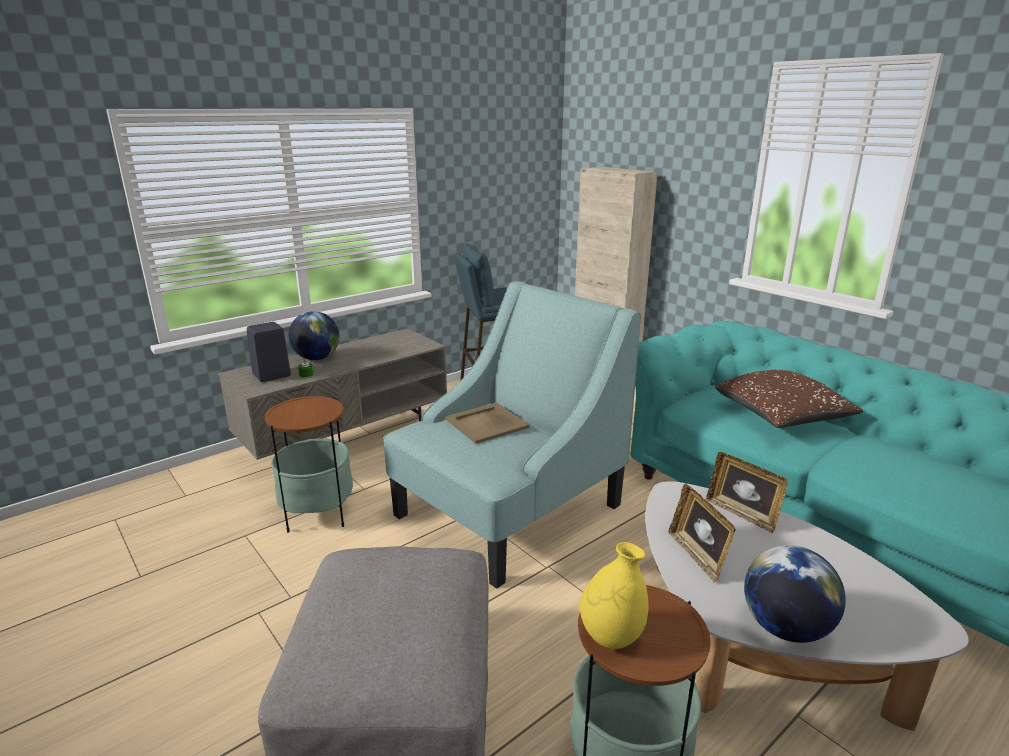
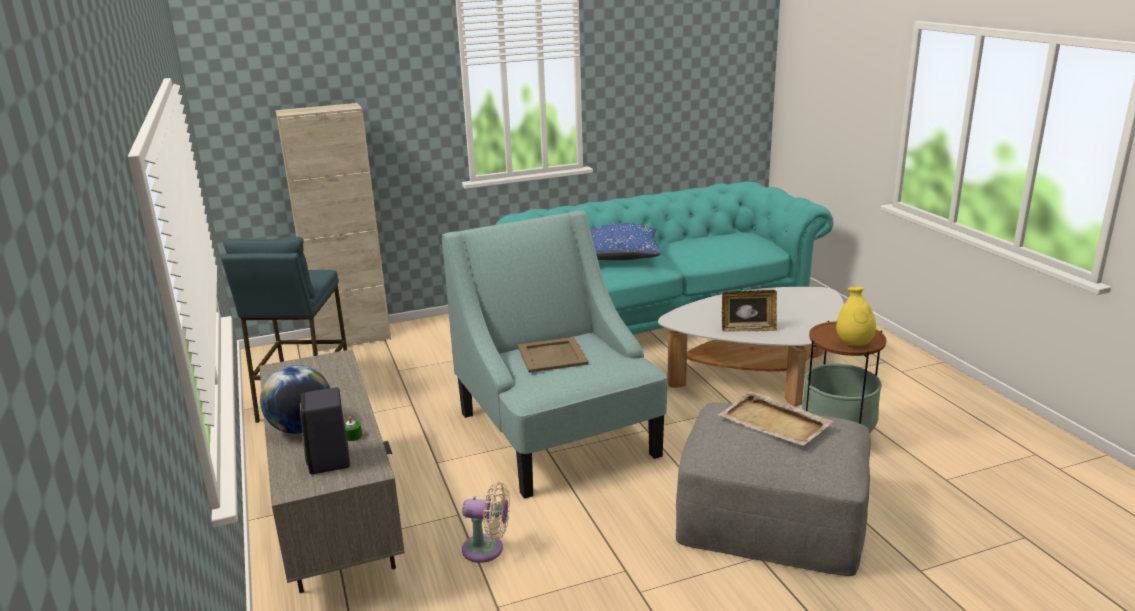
camera: 70 degrees left, 0 degrees up
(318, 513) = (487, 549): side table -> beige fan
(406, 599) = (775, 422): none -> beige tray
(742, 514) = (709, 307): picture frame -> none
(782, 416) = (621, 256): brown pillow -> blue pillow
(785, 628) = (816, 323): globe -> none

